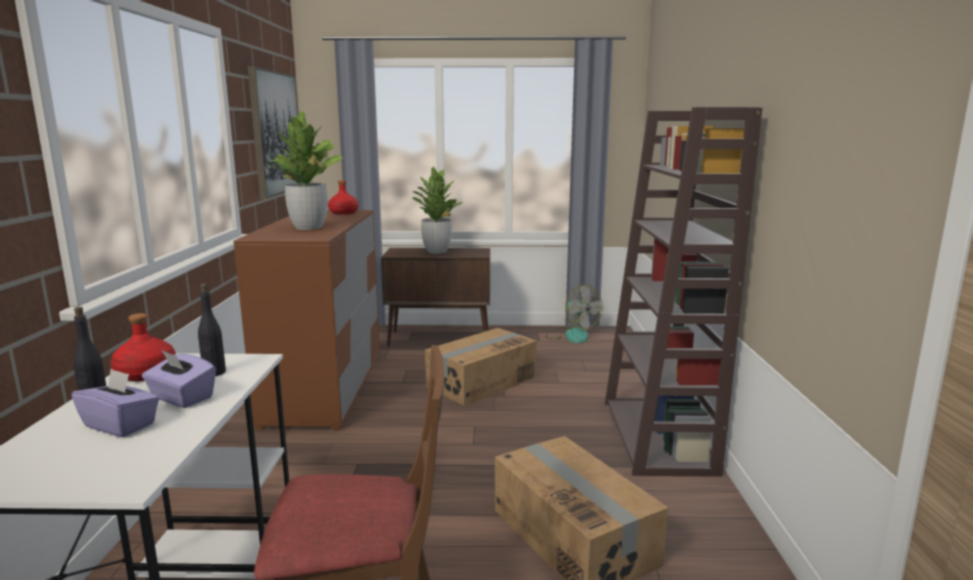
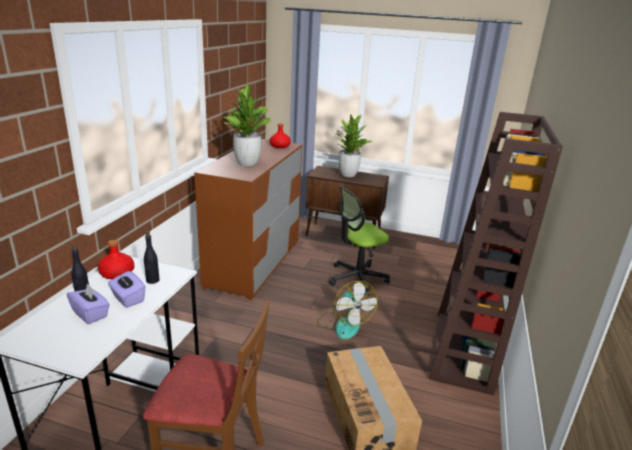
camera: 15 degrees right, 10 degrees up
(275, 133) = (243, 81): picture -> none
(481, 382) = (357, 278): cardboard box -> office chair
(571, 335) = (441, 248): fan -> fan (344, 324)

